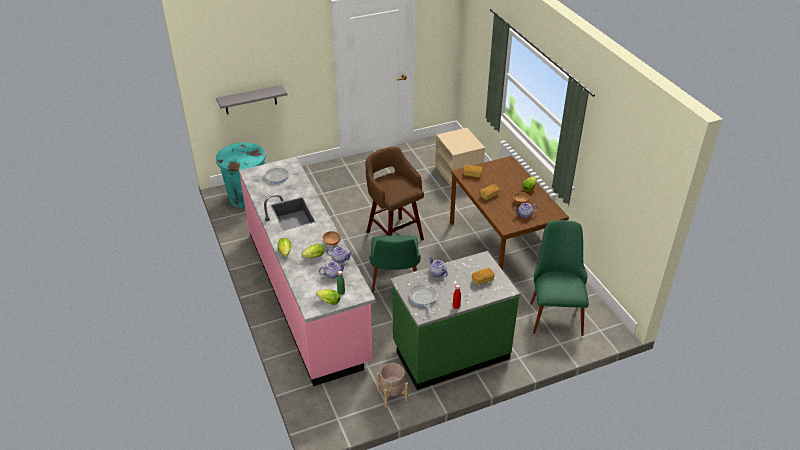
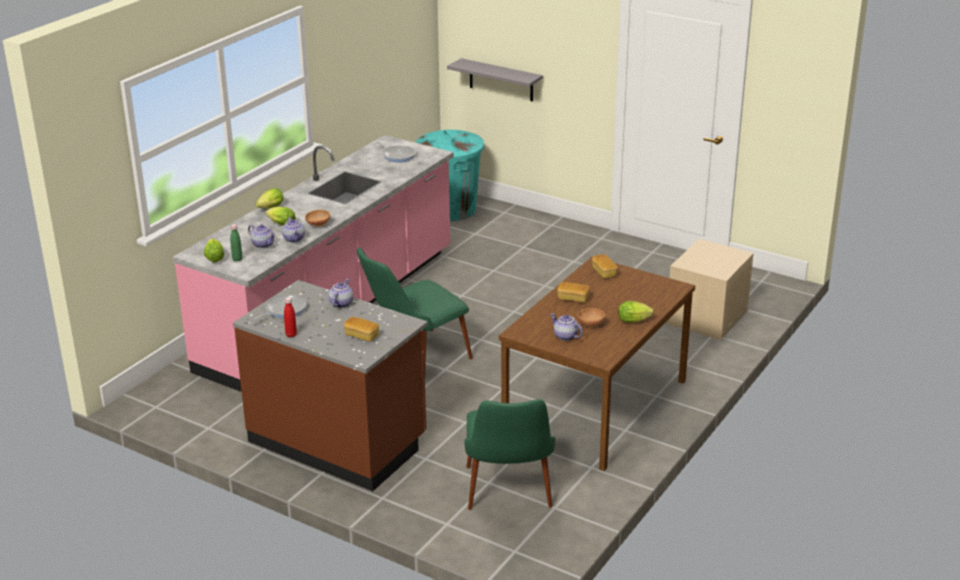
camera: 55 degrees right, 10 degrees down
(392, 395) = (224, 428): beige planter -> none
(394, 234) = (509, 321): brown stool -> none
(450, 351) = (338, 441): green counter -> brown counter
(555, 311) = (509, 497): green chair -> green chair turned 120 degrees clockwise

